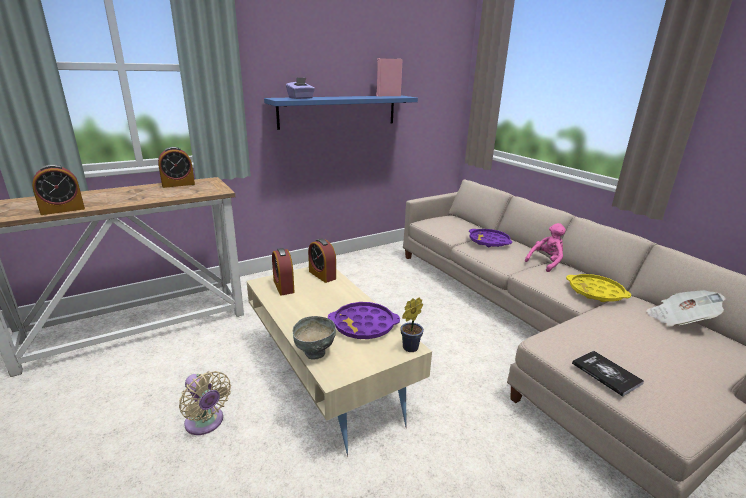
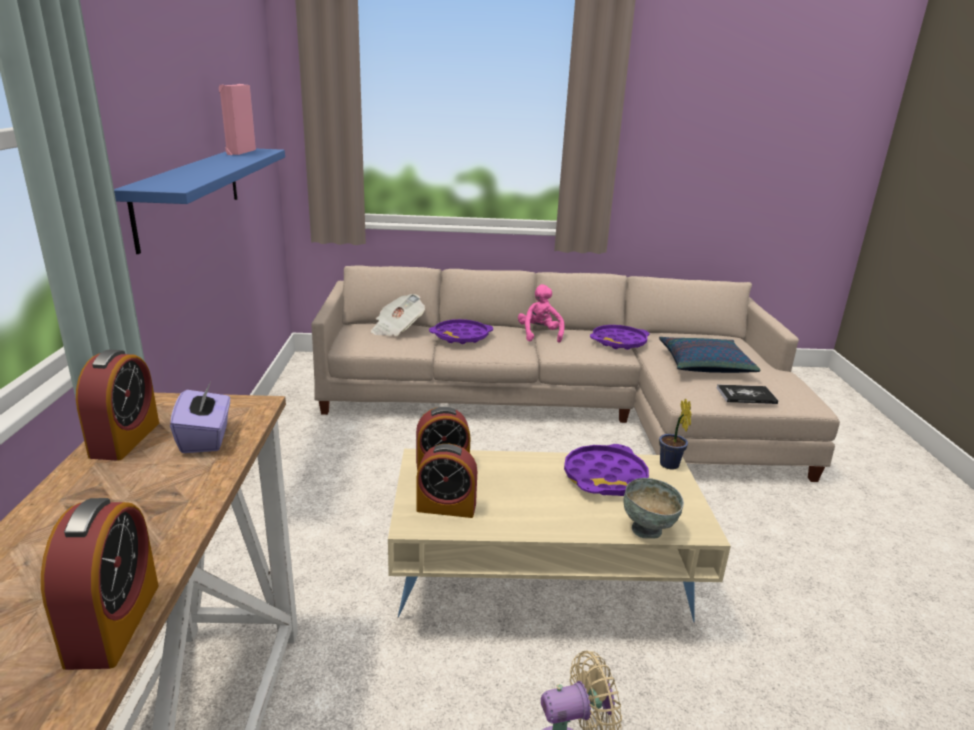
camera: 60 degrees left, 0 degrees up
(301, 98) = (179, 179): purple tissue box -> purple tissue box (206, 438)
(595, 292) = (619, 342): yellow tray -> purple tray
(629, 339) = (704, 365): none -> blue pillow
(679, 320) = (688, 336): newspaper -> newspaper (397, 329)

